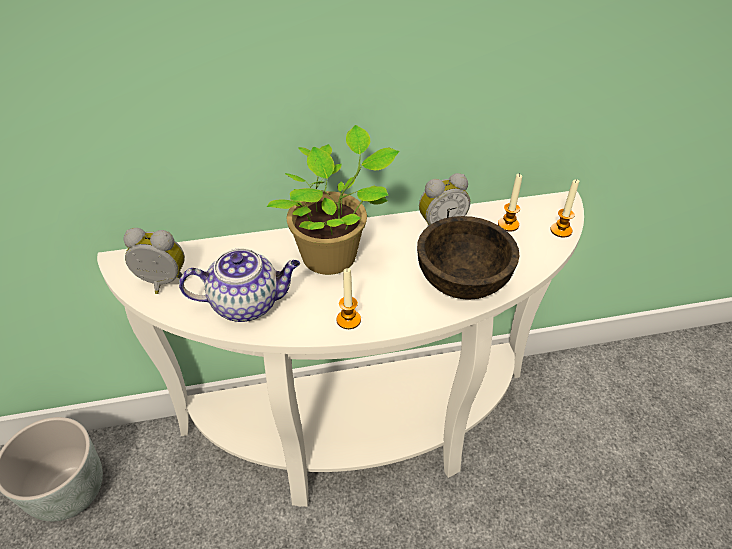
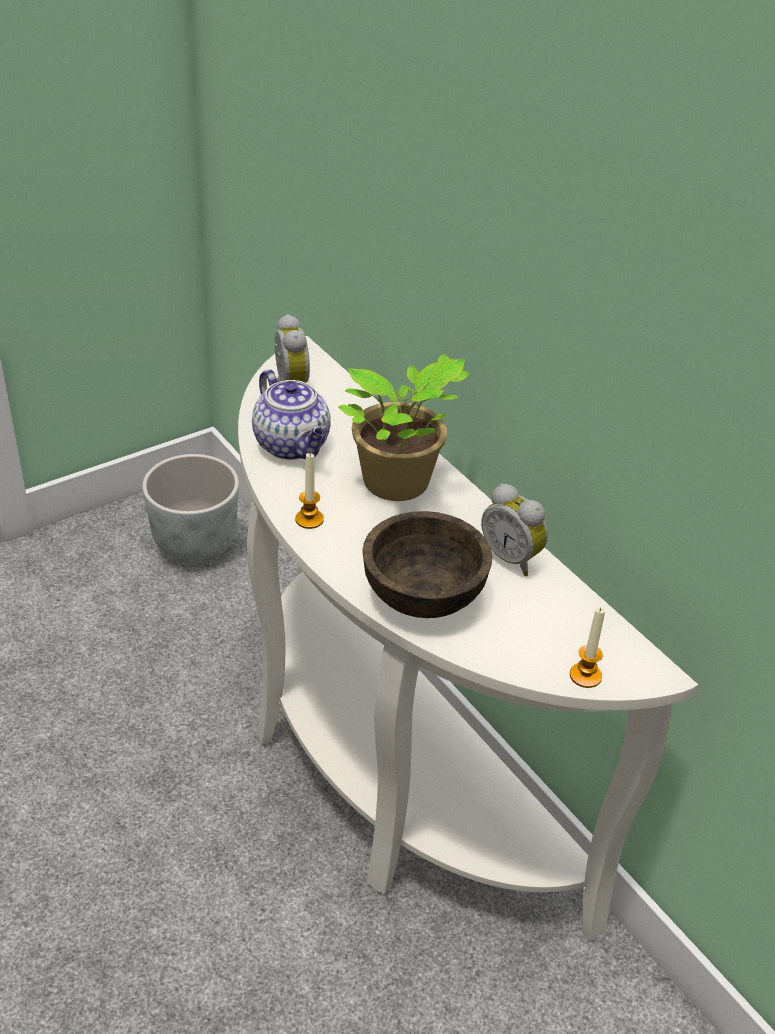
camera: 65 degrees right, 5 degrees down
(508, 224) = (559, 620): candle -> none

